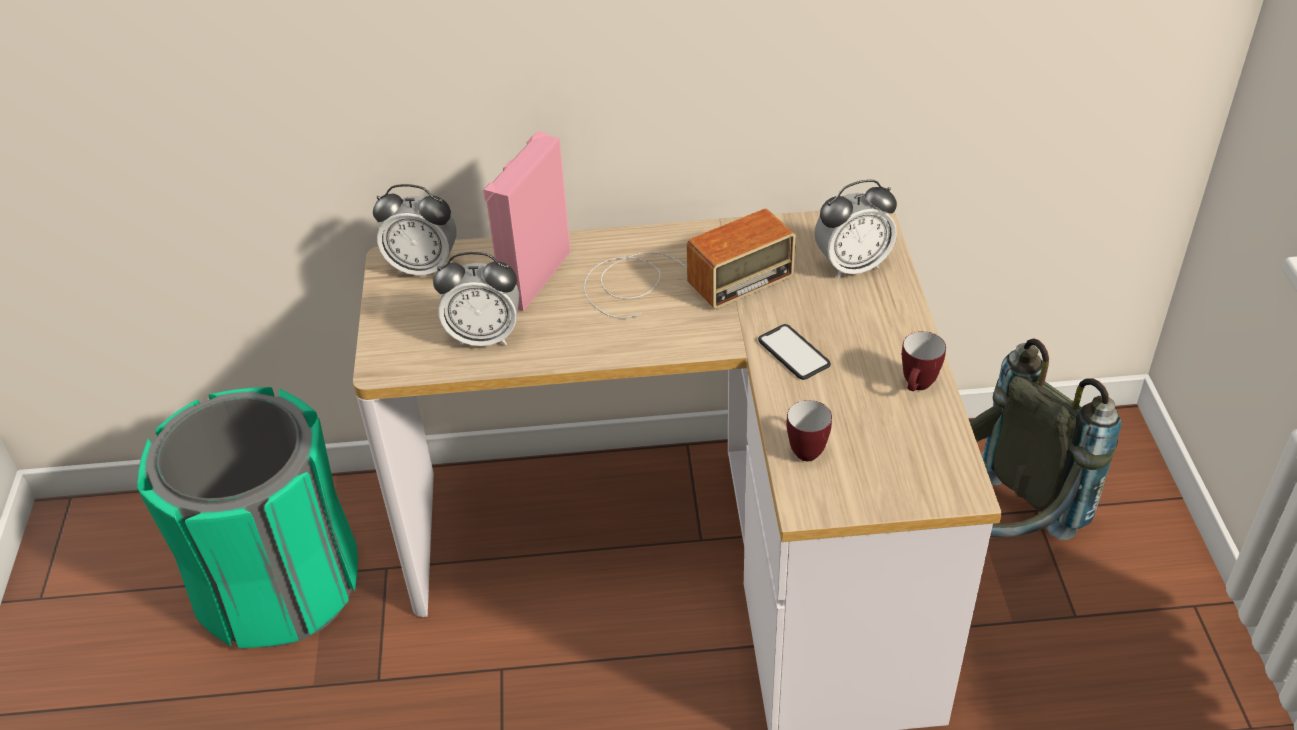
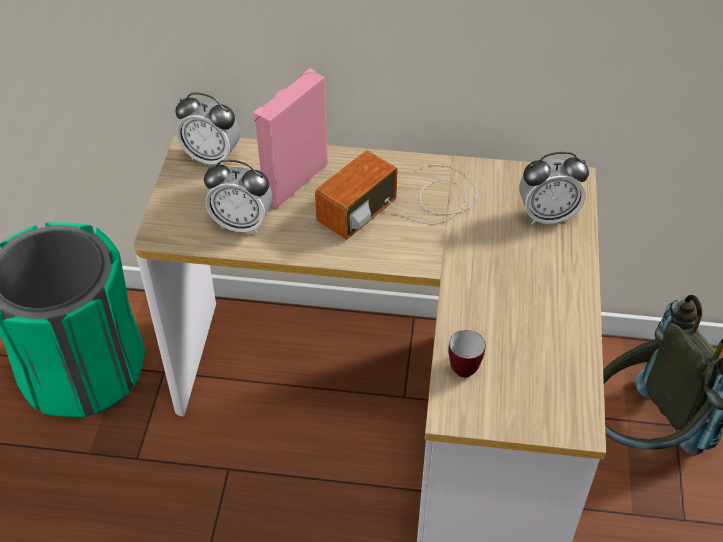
camera: 10 degrees right, 5 degrees up
(678, 280) = (405, 203): radio -> radio turned 150 degrees clockwise
(793, 353) = (478, 282): phone -> none
(917, 387) = (569, 331): mug -> none

